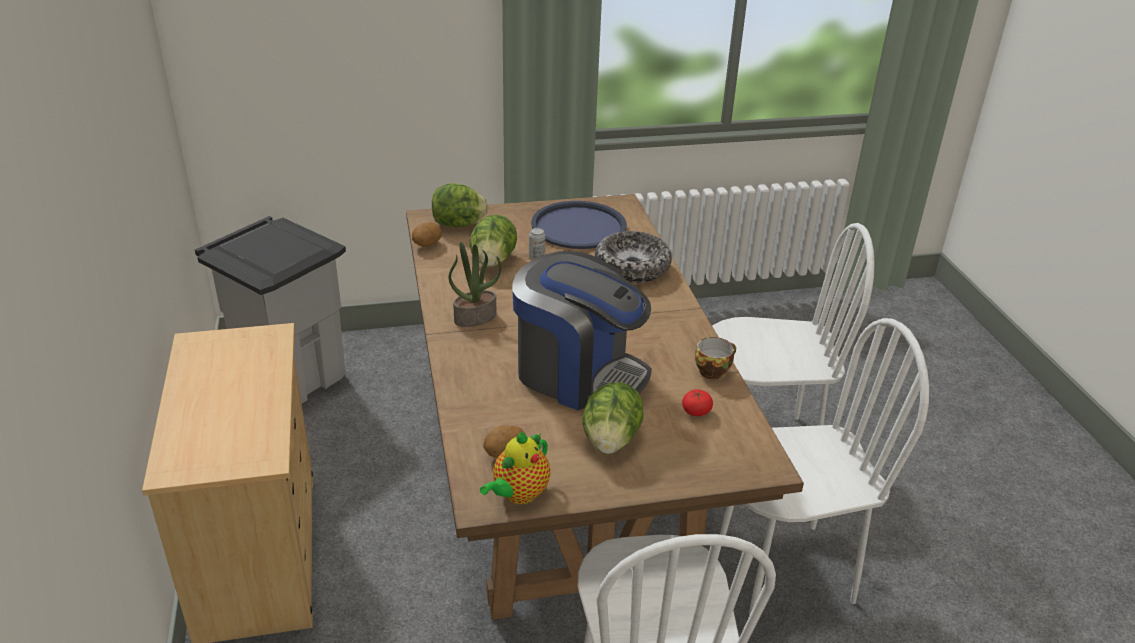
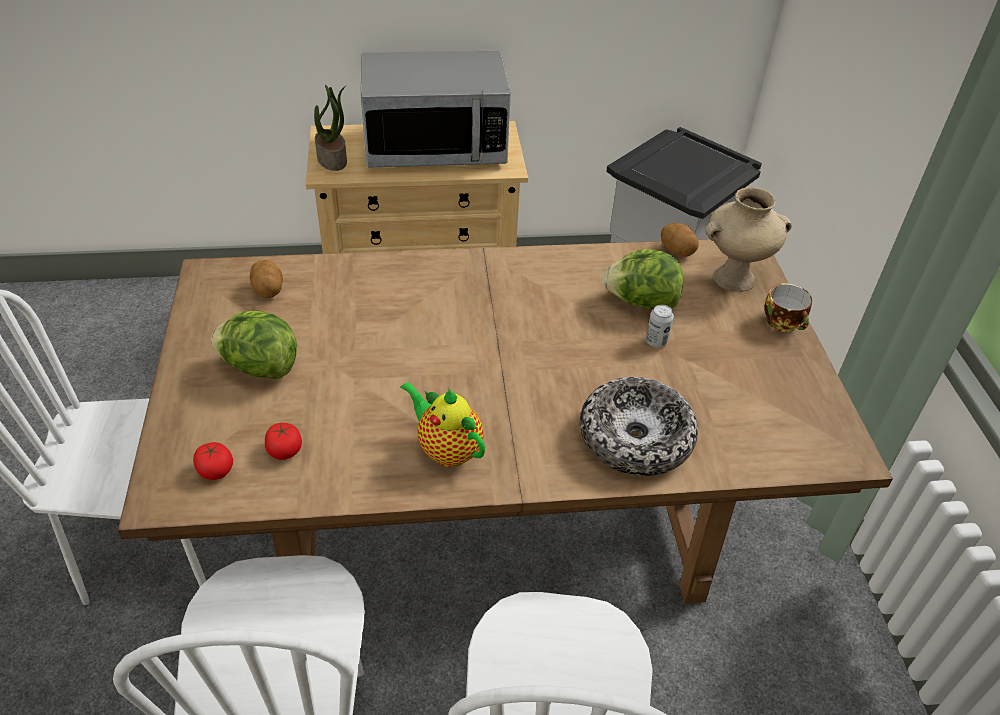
camera: 95 degrees right, 10 degrees up
(219, 383) = (435, 146): none -> microwave
(459, 224) = (734, 278): lettuce -> beige vase
(475, 317) = (513, 282): potted plant -> potted plant (333, 159)
(518, 495) = (207, 295): teapot -> teapot (446, 449)
(578, 226) = (753, 392): blue tray -> none
(578, 374) = (386, 354): coffee machine -> none
(713, 370) = (365, 484): cup -> cup (784, 323)
(728, 443) = (216, 469): none -> tomato

